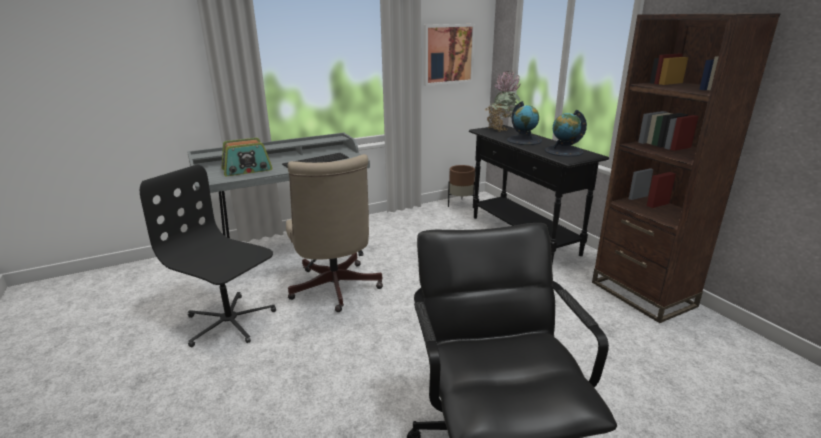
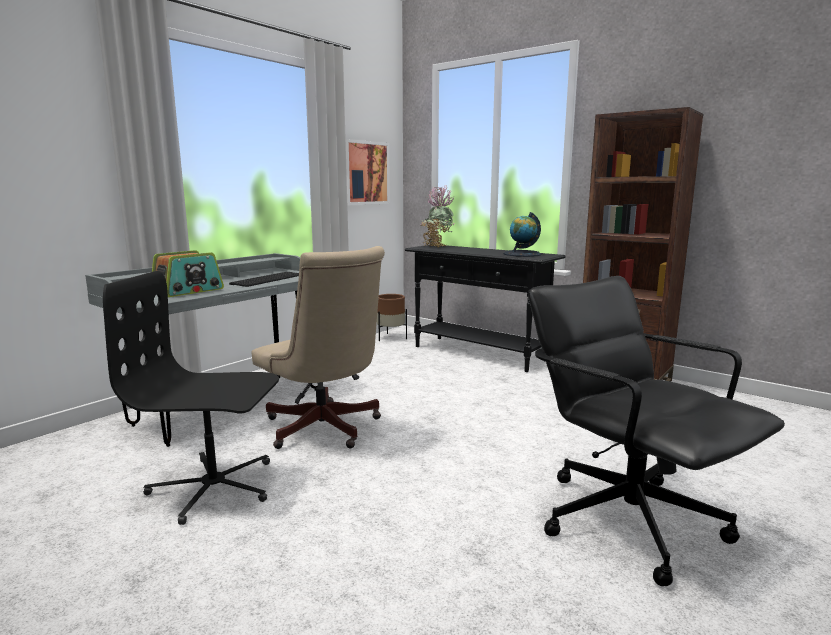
camera: 25 degrees left, 10 degrees down
(524, 140) = (473, 251): globe -> none

